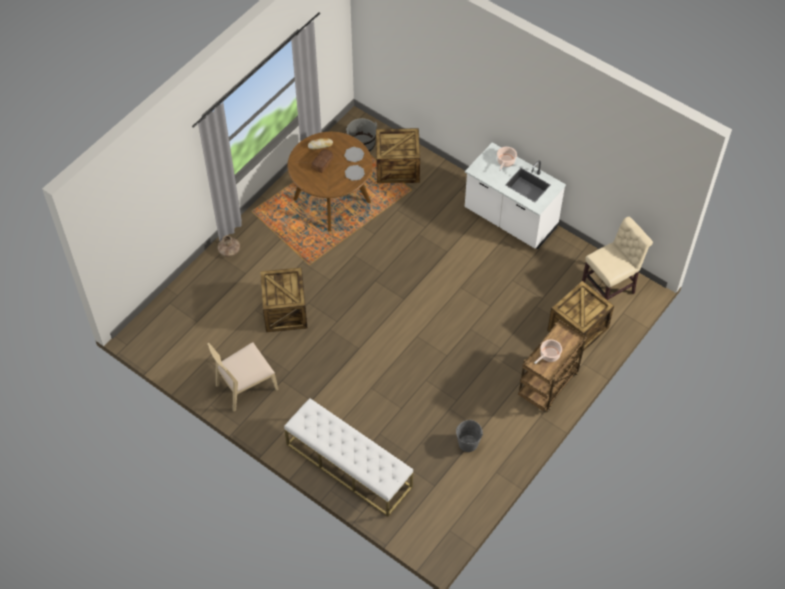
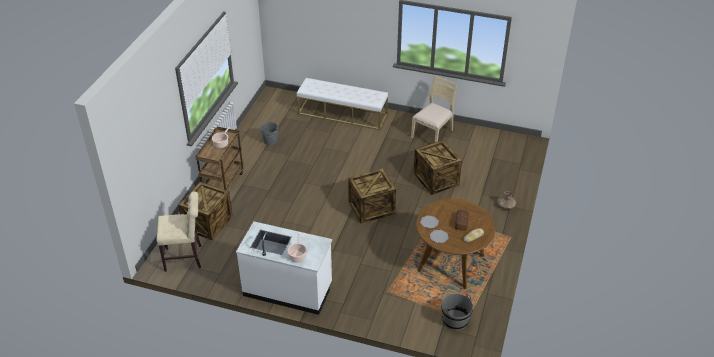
camera: 160 degrees right, 15 degrees down
(397, 167) = (410, 308): crate -> crate (371, 208)
(610, 288) = (185, 258): beige chair -> beige chair turned 135 degrees counterclockwise

